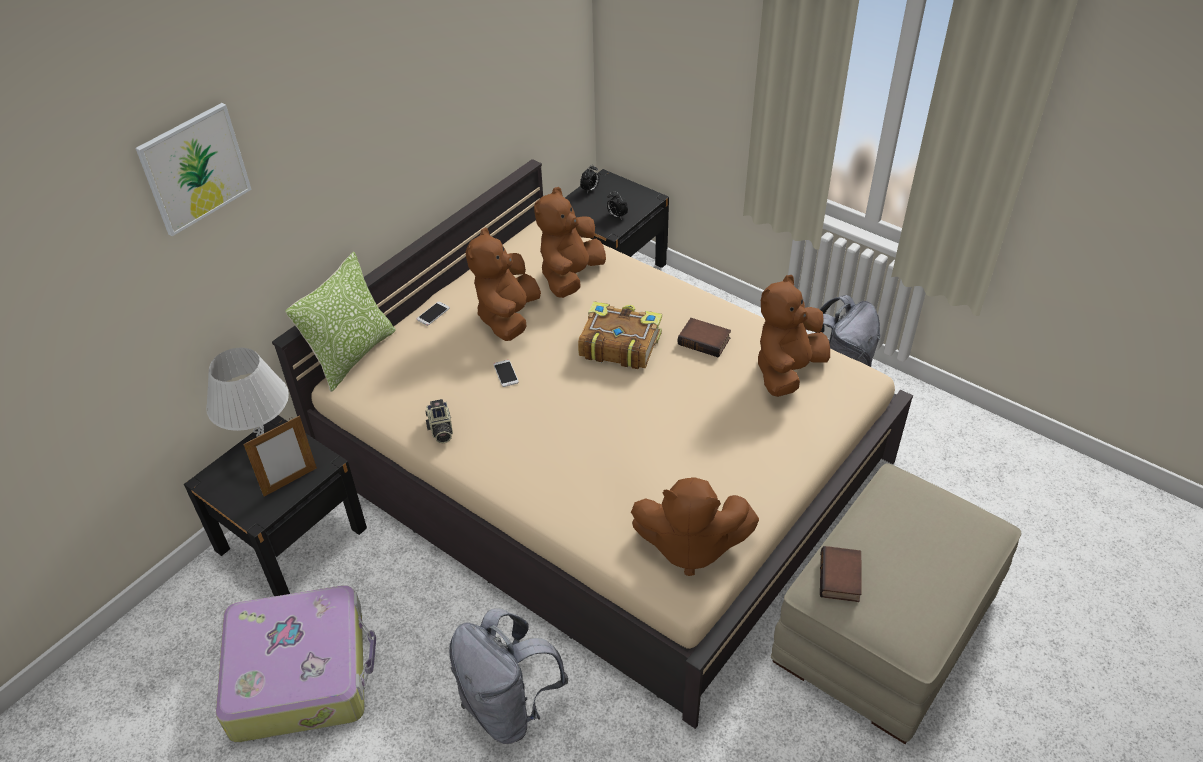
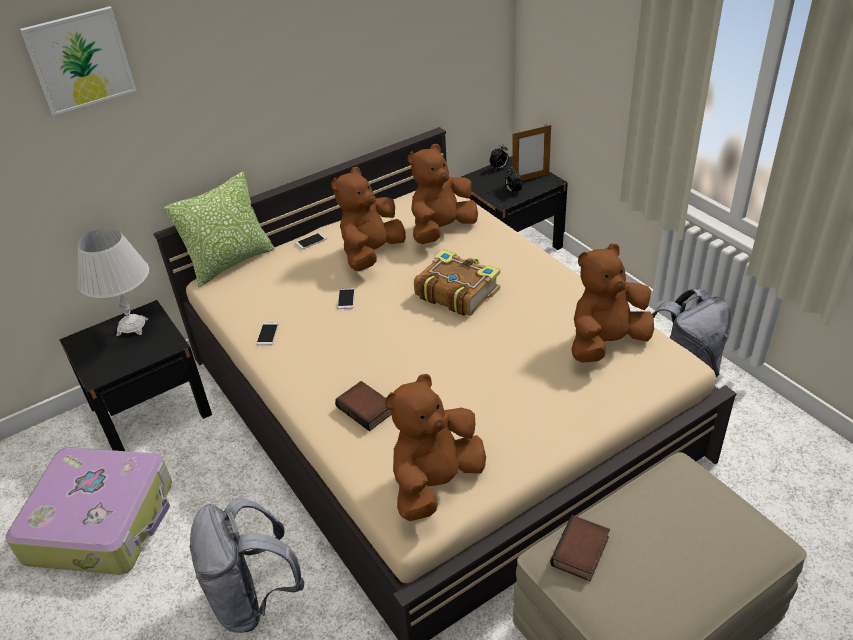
camera: 20 degrees right, 5 degrees down
(290, 482) = (137, 354): picture frame -> picture frame (530, 178)
(440, 430) = (267, 334): camera -> phone
(690, 546) = (435, 482): brown plush toy -> brown plush toy turned 105 degrees clockwise
(705, 340) = (538, 302): book -> book (367, 409)

